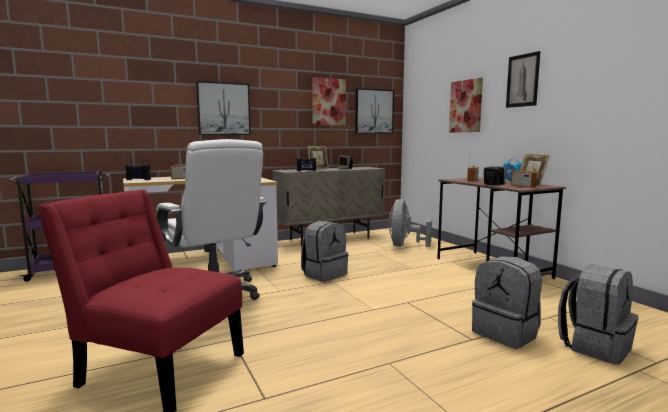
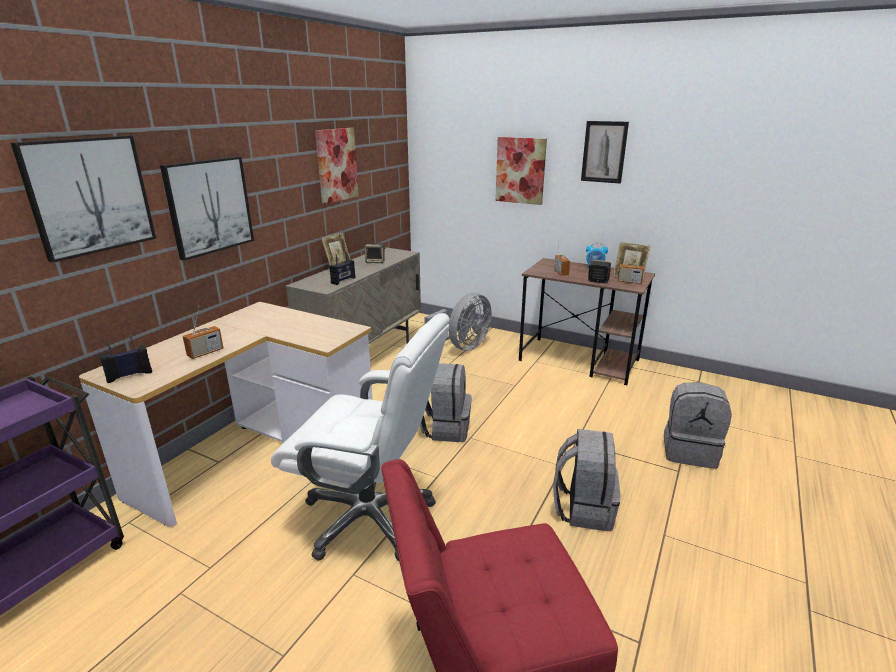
camera: 35 degrees left, 15 degrees up
(374, 111) = (383, 169): picture -> picture (89, 196)
(405, 246) = (462, 347): grey fan -> grey fan turned 120 degrees counterclockwise
(595, 346) = (750, 440): grey backpack -> grey backpack (583, 508)

